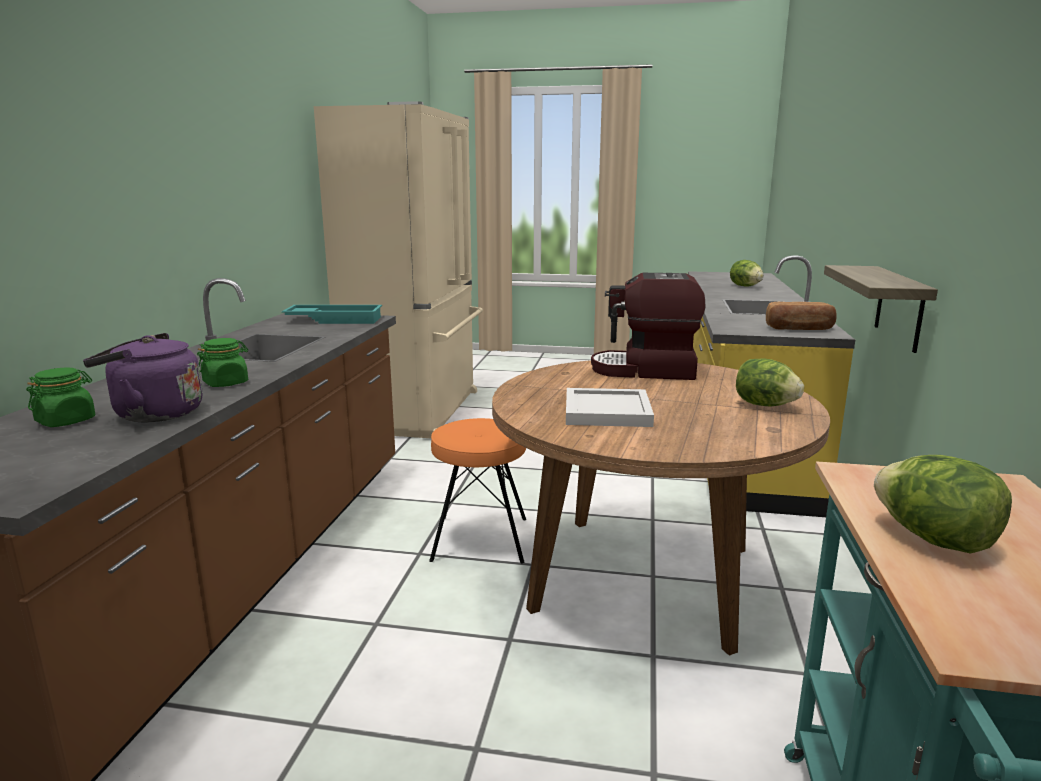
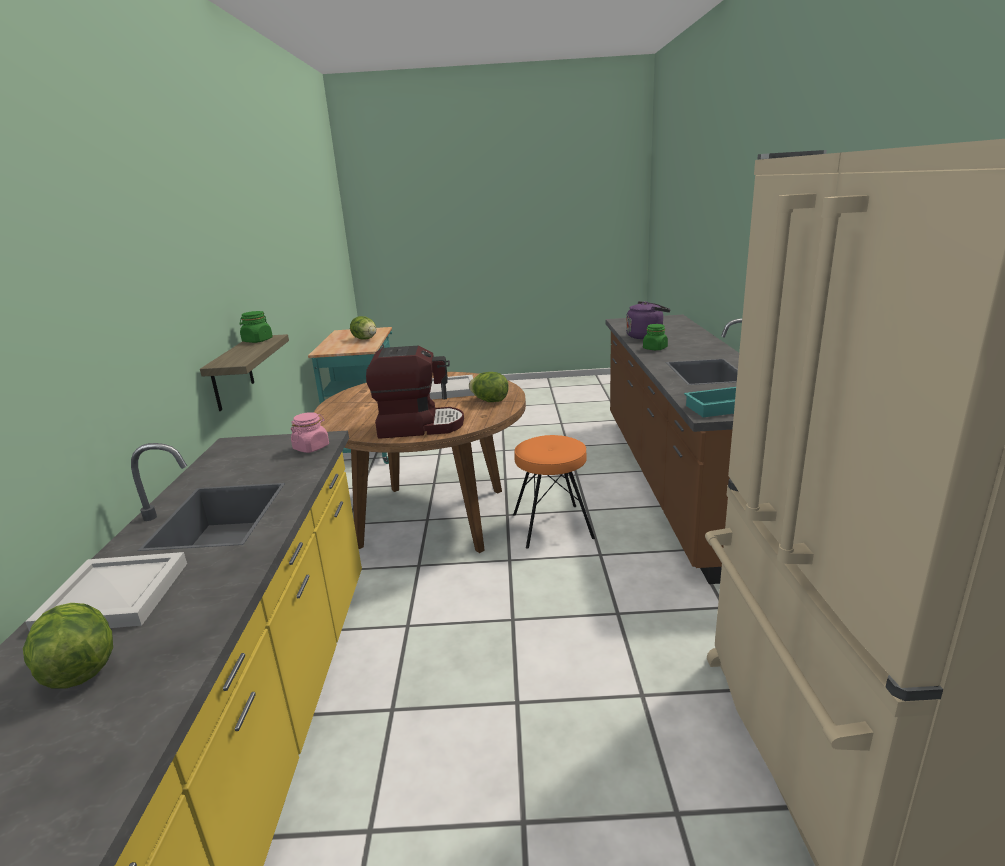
camera: 170 degrees right, 5 degrees up
(66, 421) = (672, 331): green jar -> green jar (257, 341)
(735, 326) = (311, 447): none -> pink jar
(764, 294) = (117, 595): none -> white tray
(765, 405) = (352, 405): lettuce -> lettuce (490, 401)
(799, 328) = (246, 451): bread -> none

